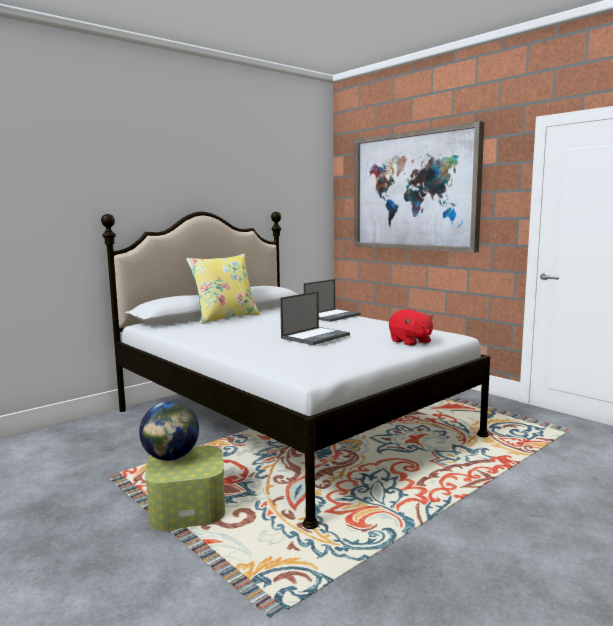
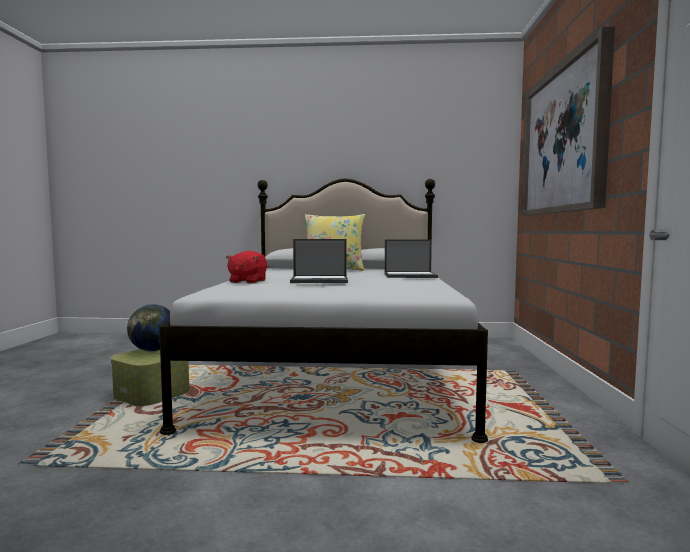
camera: 45 degrees right, 5 degrees down
(410, 342) = (377, 293): red plush toy -> red plush toy (247, 281)

